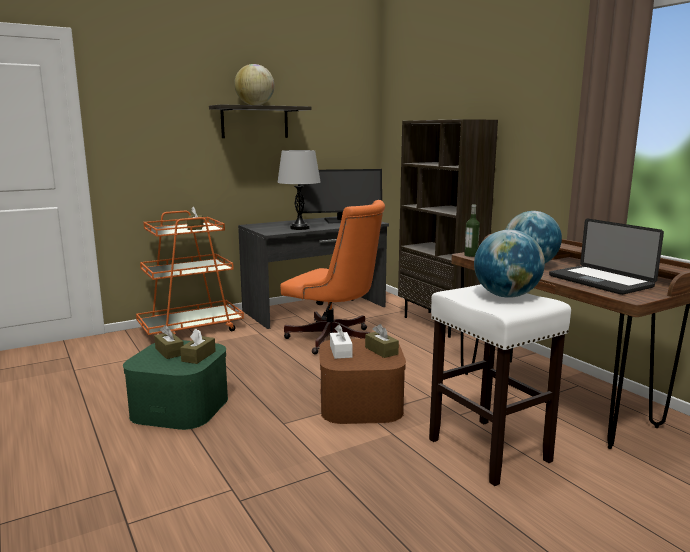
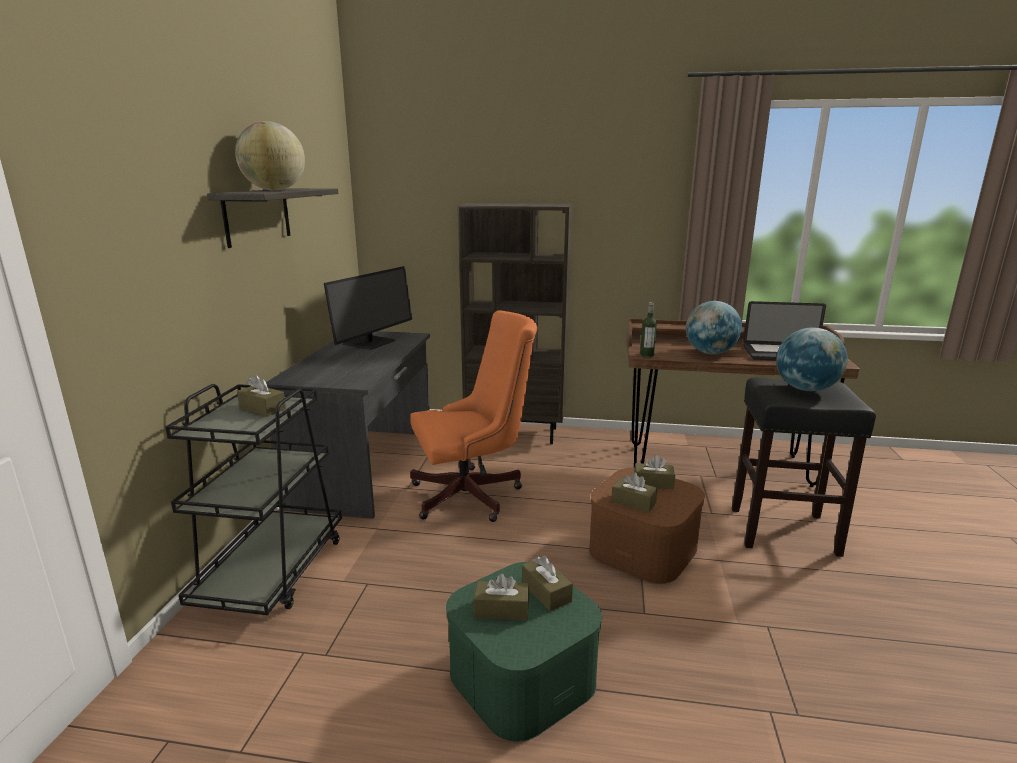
camera: 50 degrees left, 5 degrees up
(191, 329) = (272, 571): orange cart -> black cart
(300, 228) = (366, 366): grey table lamp -> none
(341, 351) = (633, 502): white tissue box -> brown tissue box
(487, 449) = (782, 531): white stool -> black stool

